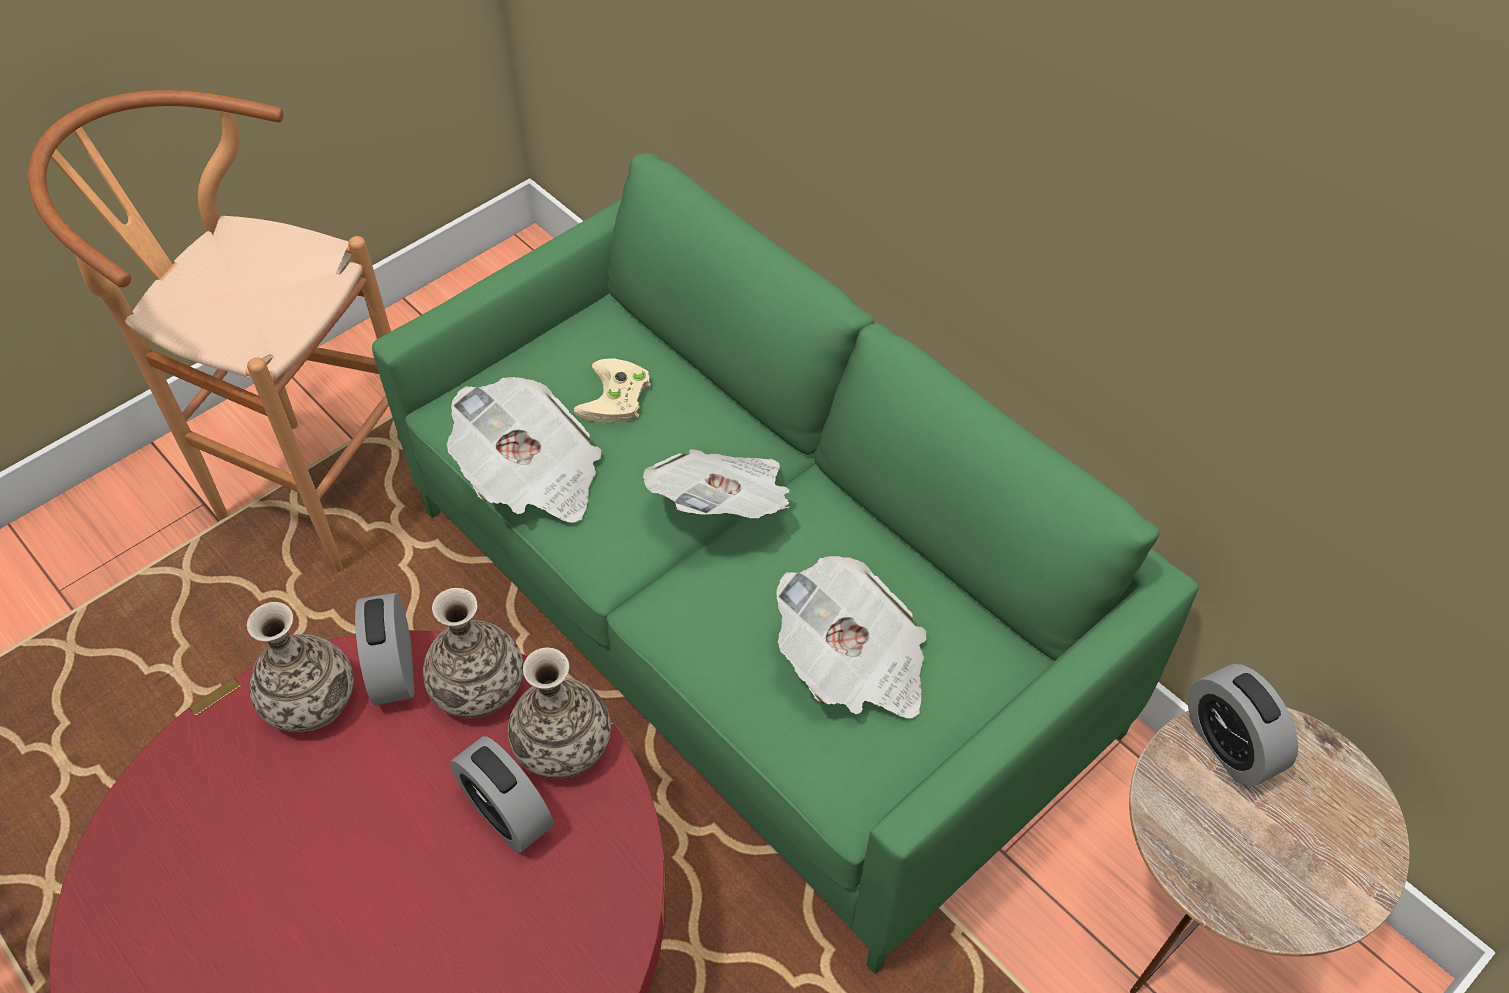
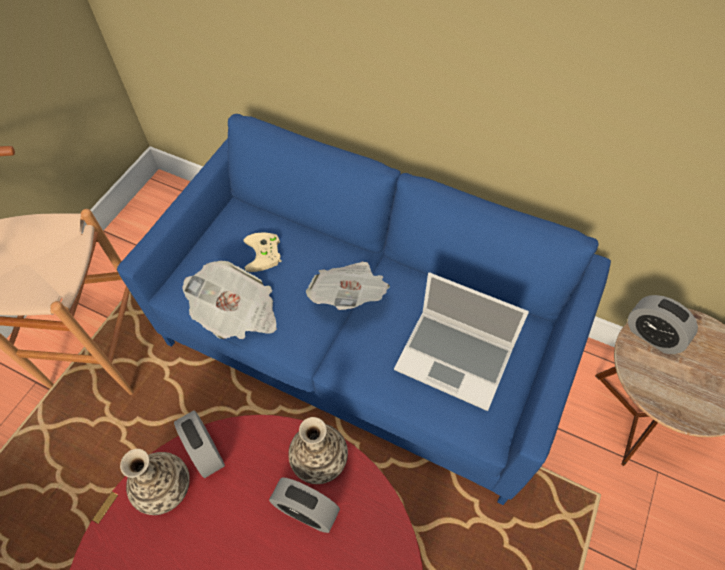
camera: 20 degrees left, 5 degrees up
(479, 686) = (258, 443): vase -> none
(756, 620) = (364, 342): green sofa -> blue sofa
(853, 664) = (456, 359): newspaper -> laptop

